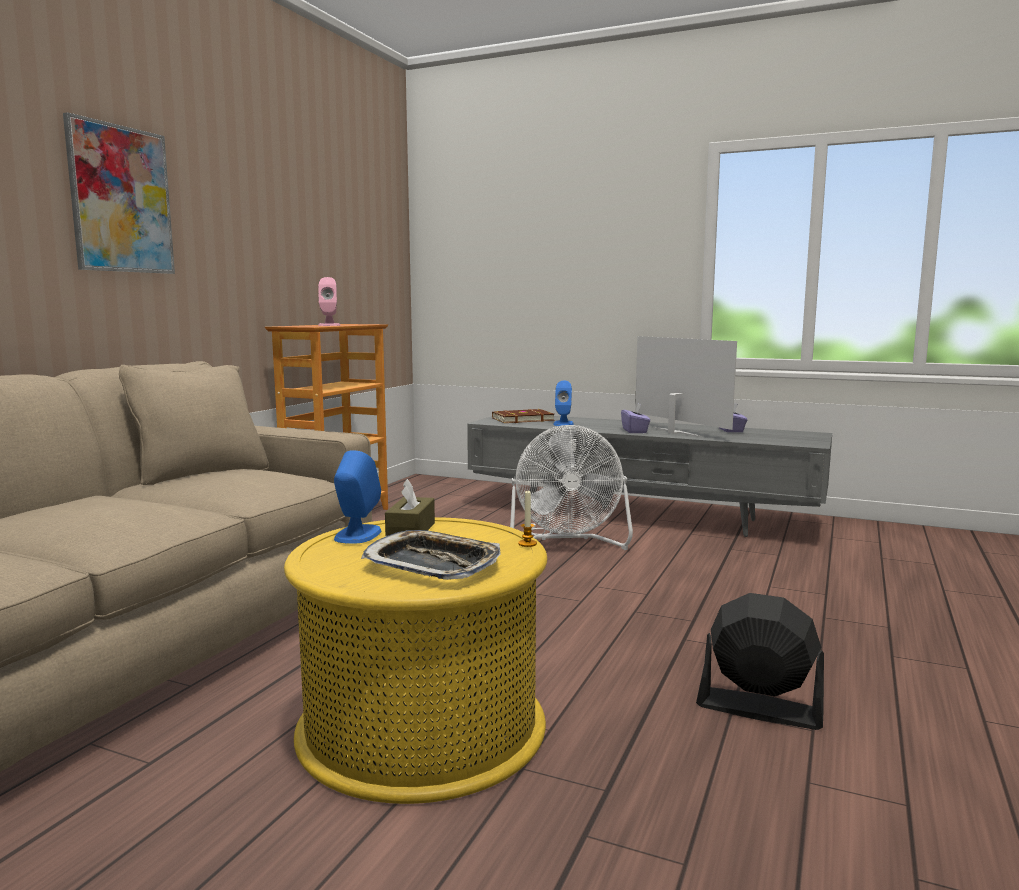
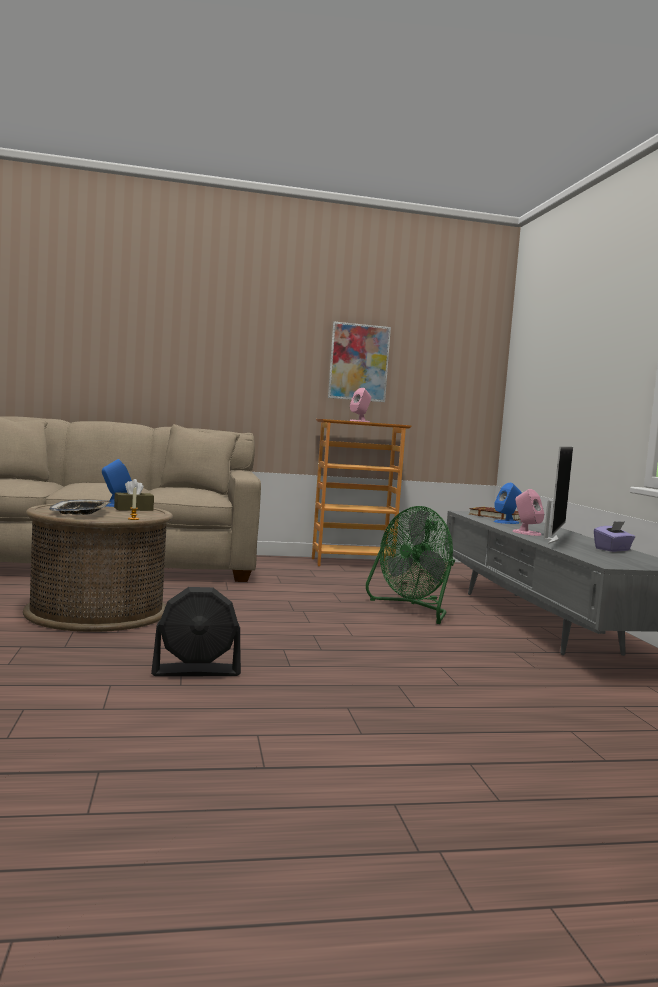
camera: 55 degrees right, 5 degrees down
(121, 199) = (220, 339): picture -> picture (359, 362)
(421, 726) = (97, 612): yellow coffee table -> brown coffee table
(562, 543) = (414, 608): white fan -> green fan
(635, 431) = (526, 533): purple tissue box -> pink speaker
(758, 708) = (196, 671): black fan -> black fan turned 90 degrees clockwise

